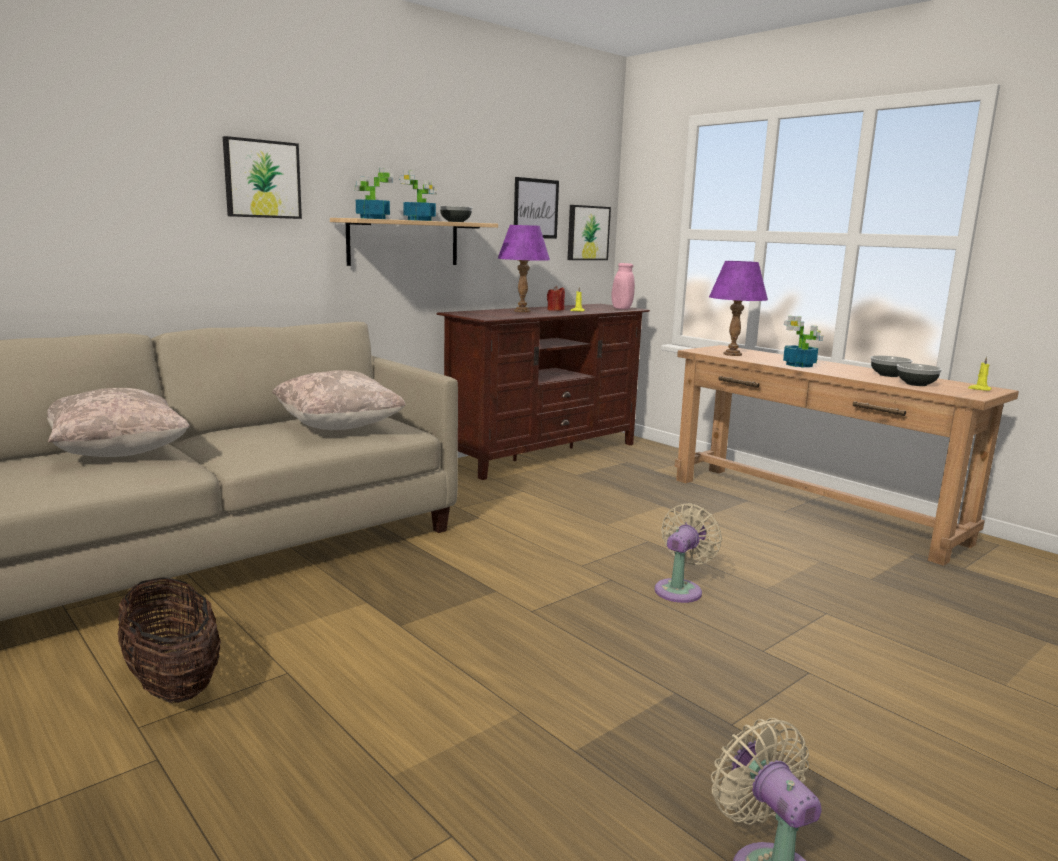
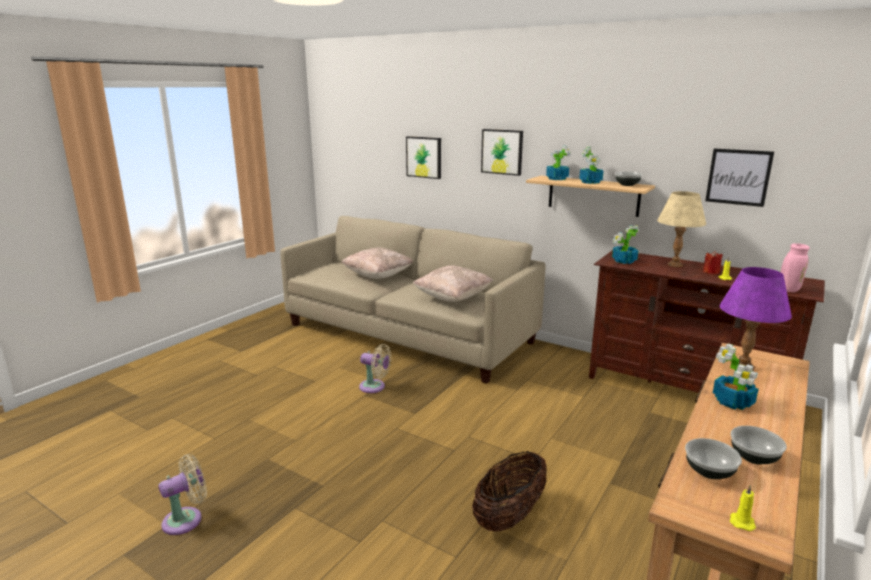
camera: 75 degrees right, 5 degrees up
(173, 683) = (302, 363): basket -> basket (509, 516)
(490, 315) = (623, 261): none -> potted plant
(522, 311) = (675, 265): purple table lamp -> beige table lamp
(587, 233) = (817, 205): picture -> picture (424, 157)
(680, 589) = (456, 480): beige fan -> beige fan (374, 387)

